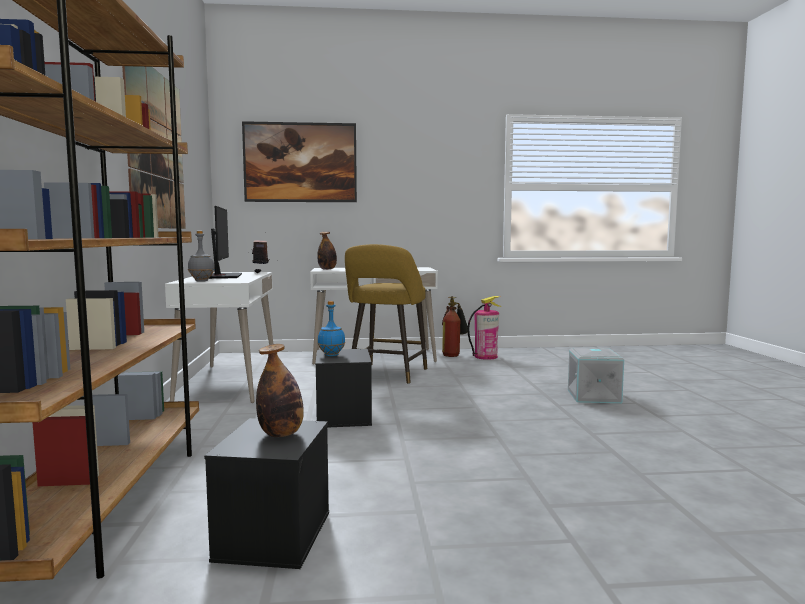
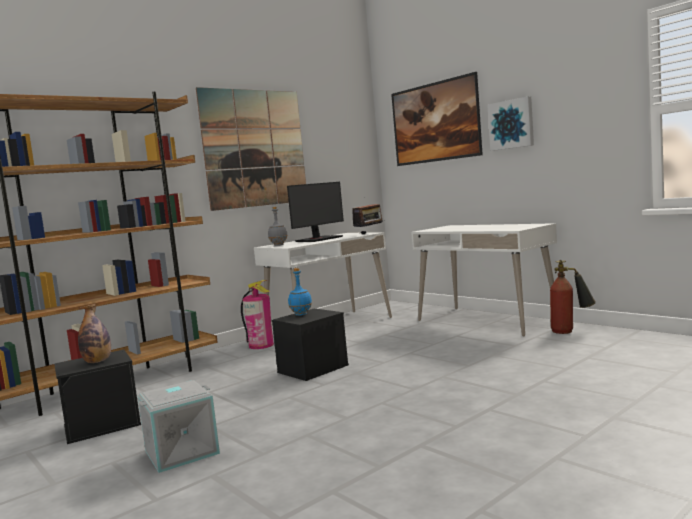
camera: 55 degrees right, 0 degrees up
(327, 269) = (440, 228): bottle -> none
(386, 375) = (440, 341): yellow stool -> none
(389, 178) = (511, 124): none -> picture
(485, 357) = (597, 340): fire extinguisher -> fire extinguisher (261, 345)
(592, 396) = (560, 412): grey storage box -> grey storage box (182, 451)

